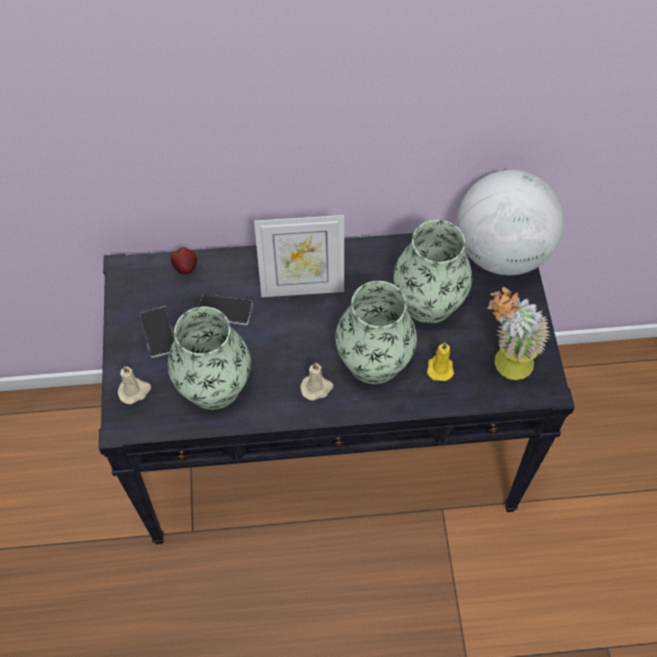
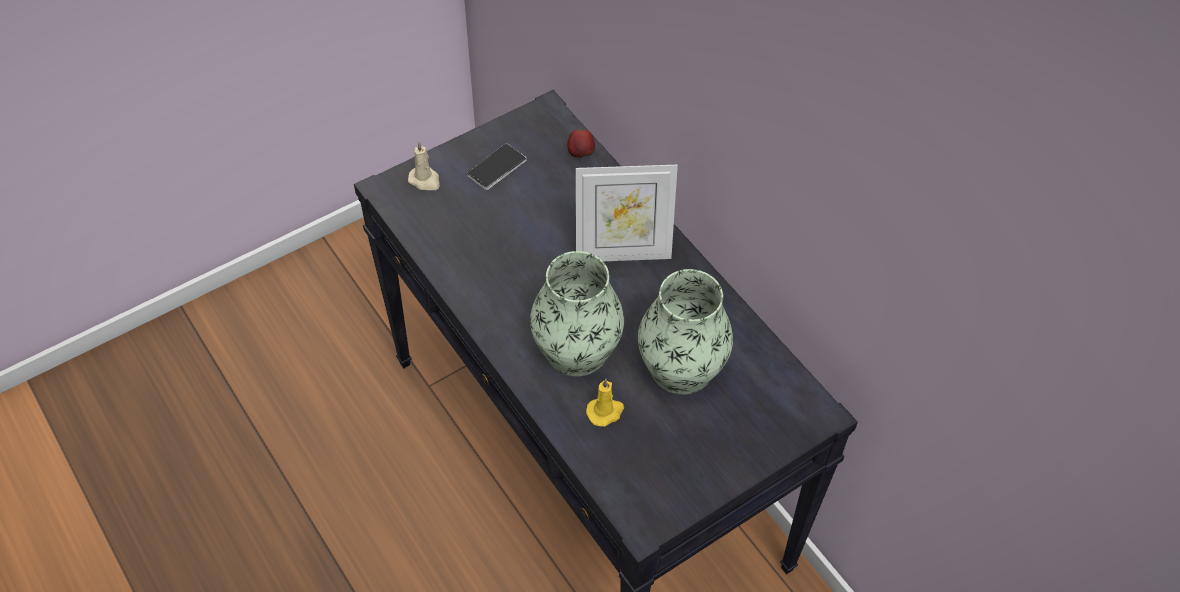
camera: 60 degrees right, 5 degrees down
(213, 385) = (467, 234): vase -> none
(225, 310) = (554, 204): phone -> none
(302, 287) = (623, 252): picture frame -> picture frame turned 60 degrees counterclockwise
(317, 388) = (514, 316): beige candle -> none
(501, 253) = (794, 410): globe -> none
(504, 366) = (645, 472): potted plant -> none

